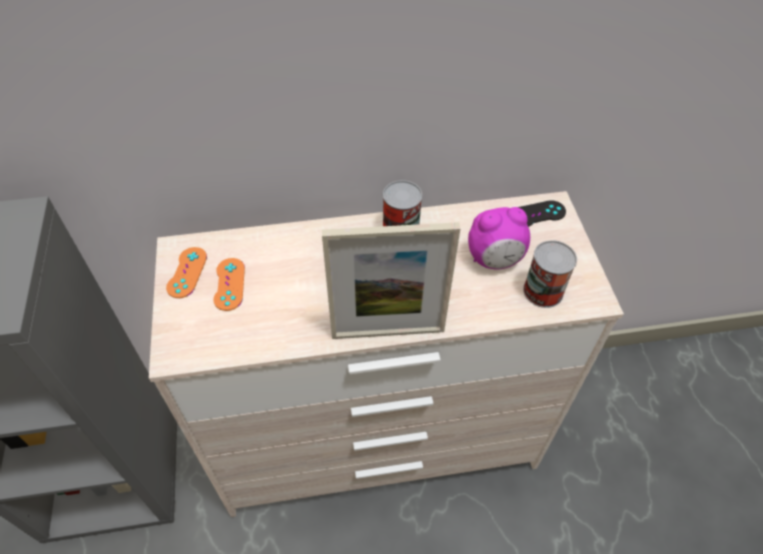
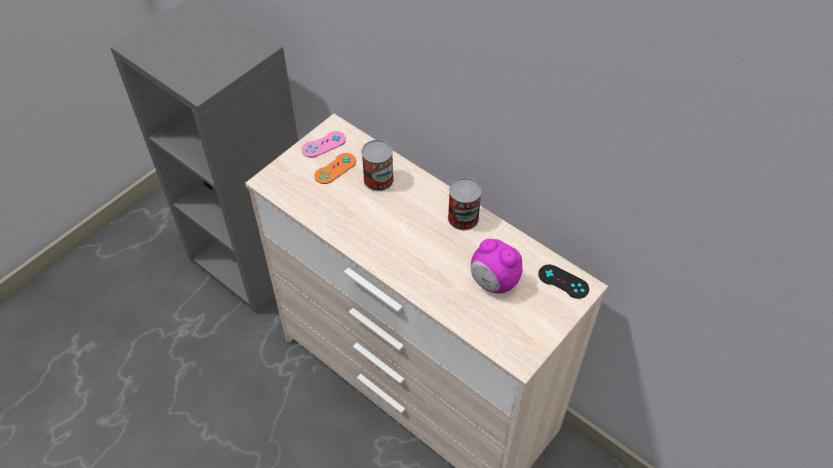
camera: 50 degrees right, 0 degrees up
(187, 272) = (323, 144): orange game controller -> pink game controller
(388, 332) = (377, 265): picture frame -> none
(543, 291) = (495, 325): can -> can (378, 179)

